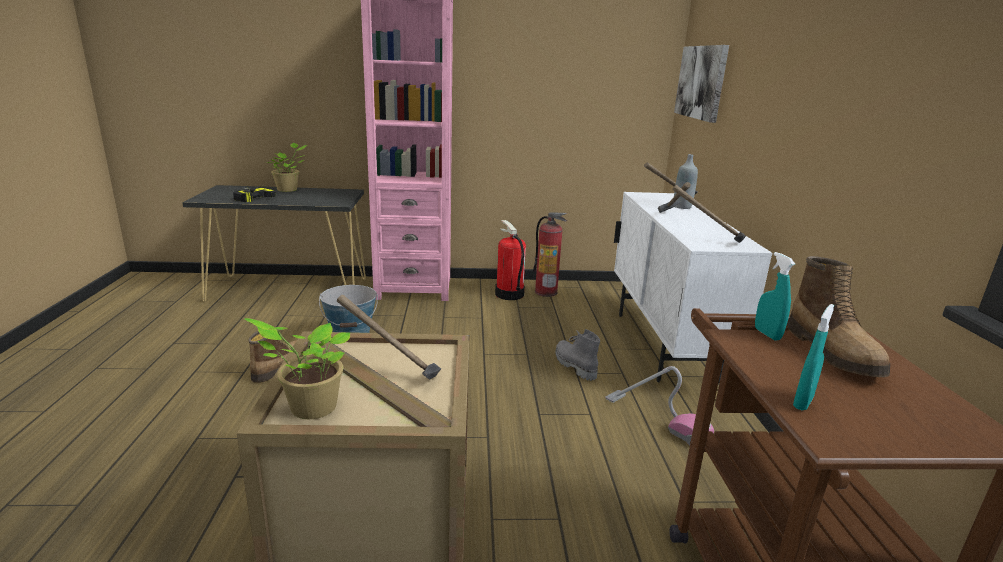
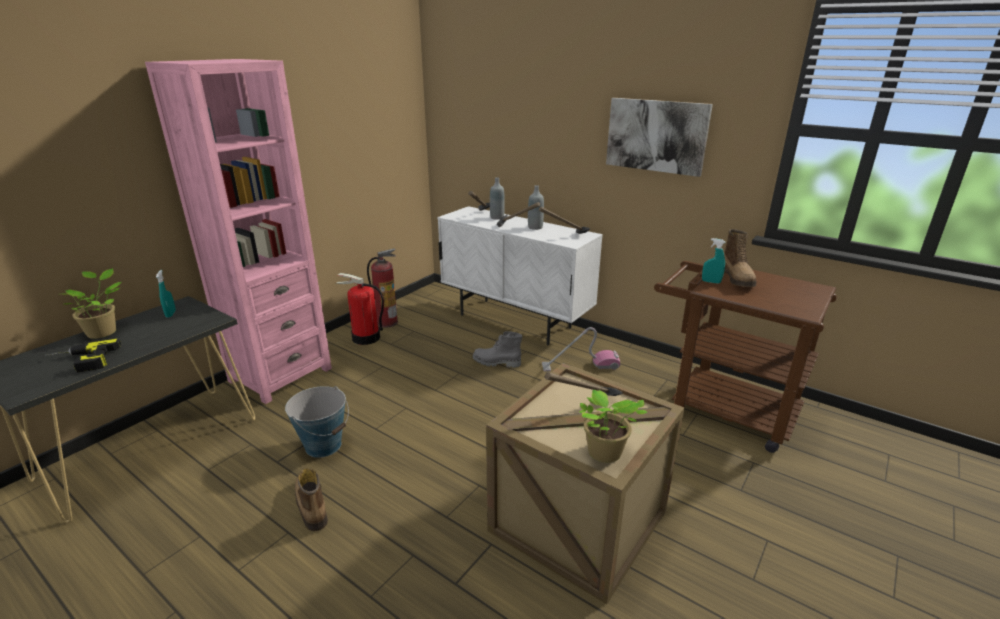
camera: 50 degrees left, 5 degrees up
(700, 223) = (535, 227): none -> grey bottle
(701, 82) = (466, 117): picture -> picture (656, 135)
(803, 402) = (776, 305): turquoise spray bottle -> turquoise spray bottle (171, 314)
(834, 353) = (737, 278): boot -> boot turned 60 degrees clockwise

